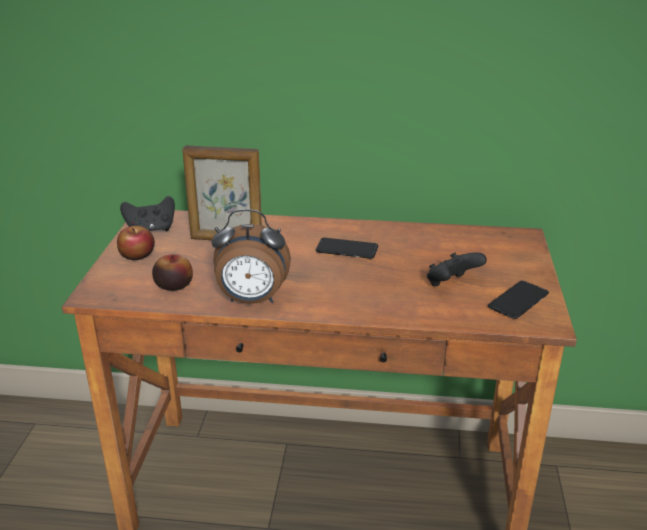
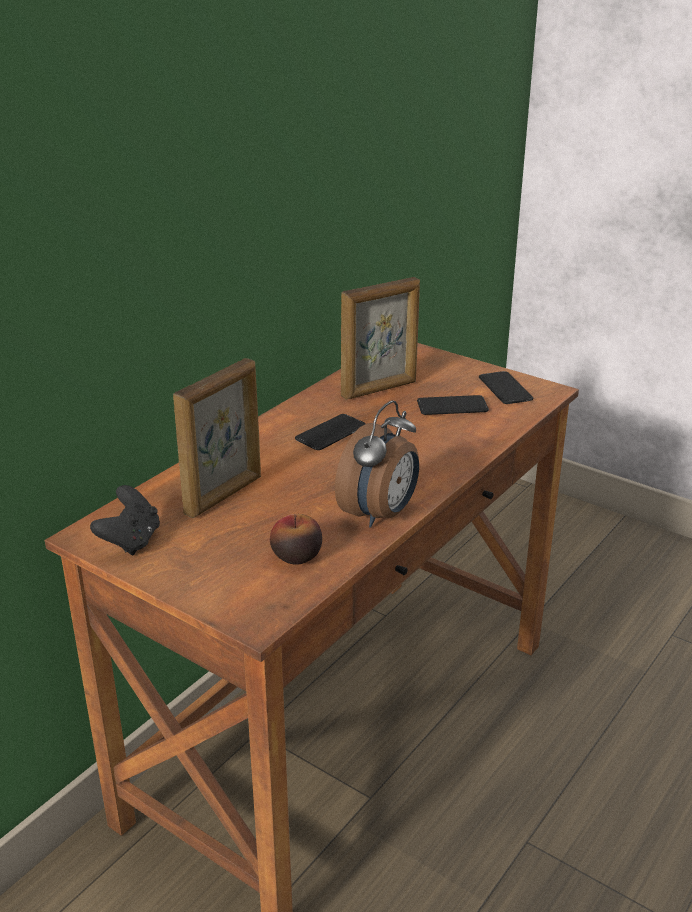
camera: 60 degrees left, 0 degrees up
(137, 255) = (190, 566): apple -> none
(438, 247) = (379, 389): none -> picture frame
(451, 285) = (452, 406): black game controller -> phone

